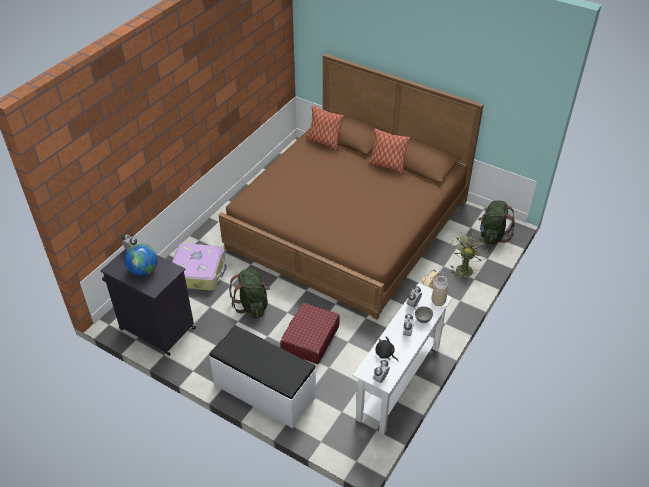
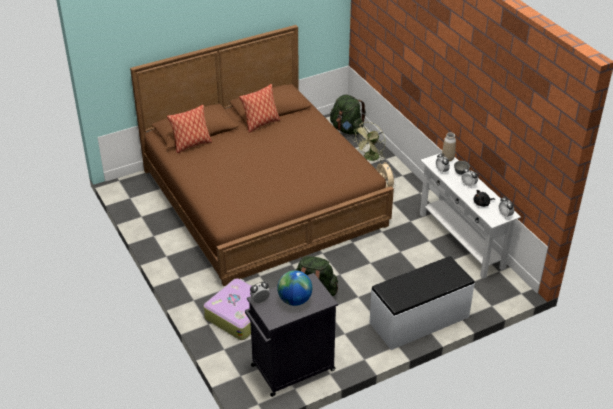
camera: 60 degrees left, 5 degrees down
(310, 339) = (381, 272): red suitcase -> none
(464, 268) = (370, 158): green fan -> green fan turned 105 degrees counterclockwise

